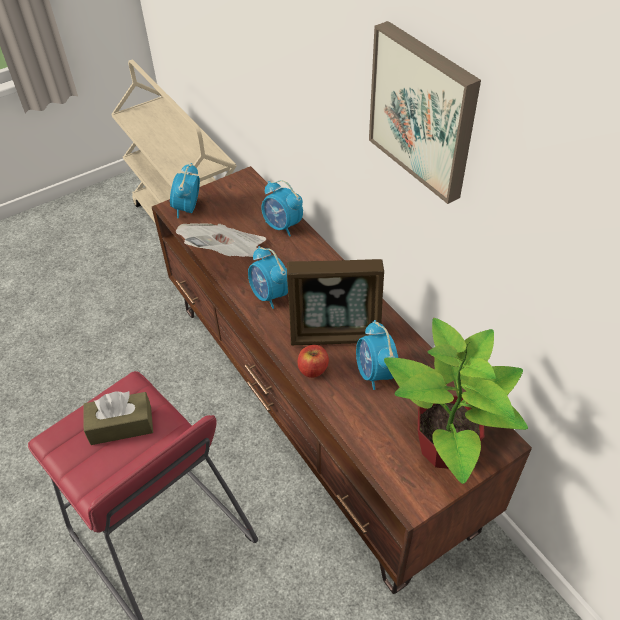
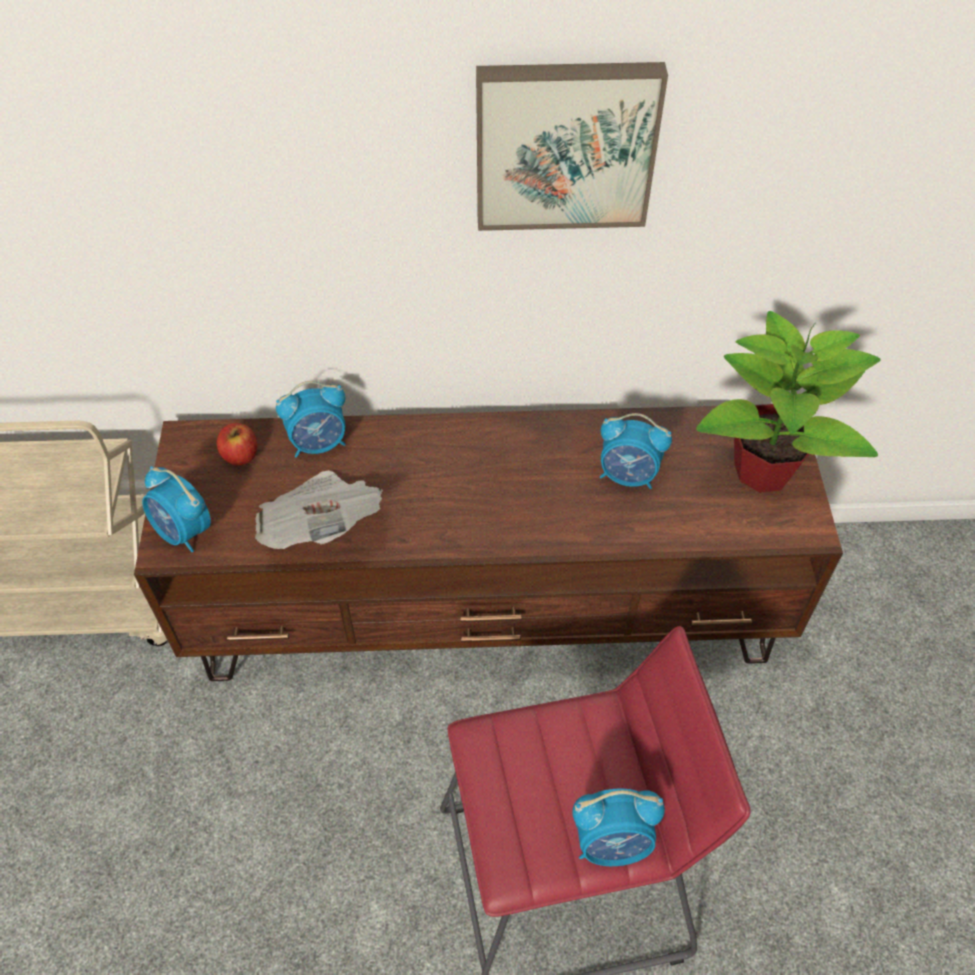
camera: 60 degrees left, 5 degrees up
(121, 425) = (543, 773): brown tissue box -> none
(269, 295) = (432, 515): alarm clock -> alarm clock (612, 842)
(313, 369) = (583, 529): apple -> apple (240, 455)
(335, 333) = (544, 481): picture frame -> none

